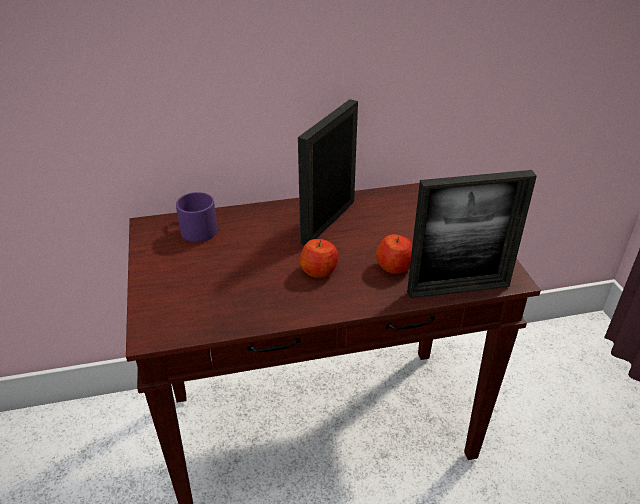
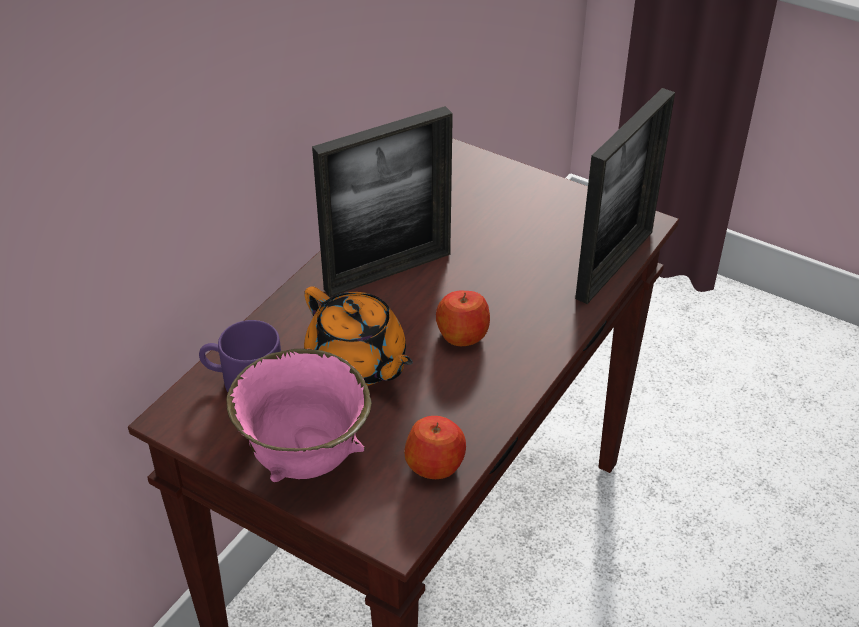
camera: 45 degrees left, 5 degrees up
(166, 276) = (304, 461): none -> pink bowl
(251, 252) = (357, 364): none -> orange teapot
(328, 221) = (388, 271): picture frame -> picture frame turned 105 degrees counterclockwise
(395, 267) = (528, 280): apple -> apple (435, 464)

